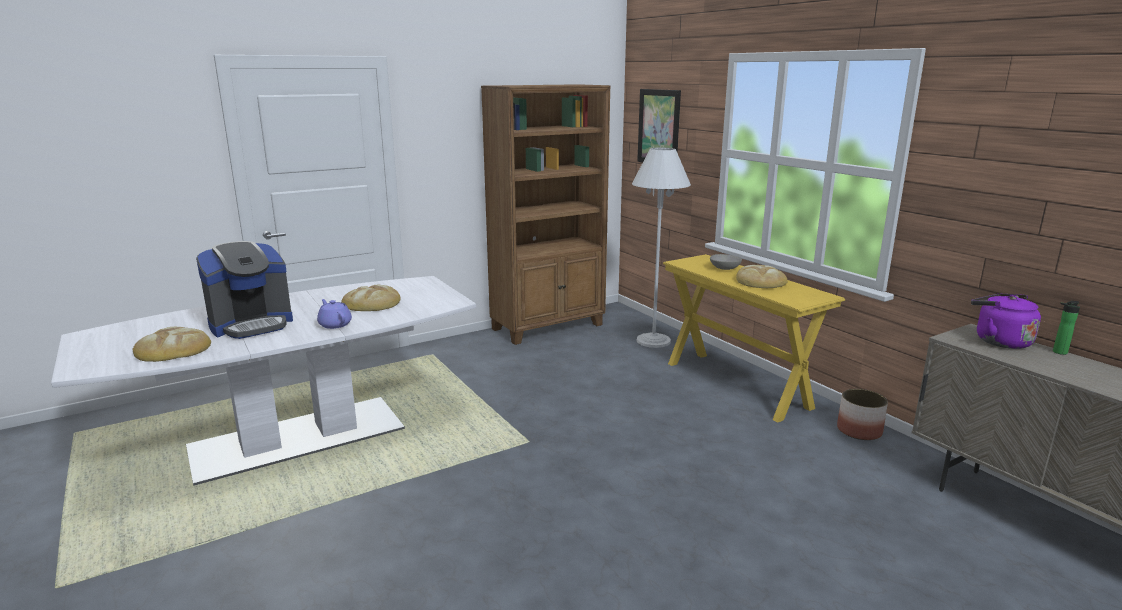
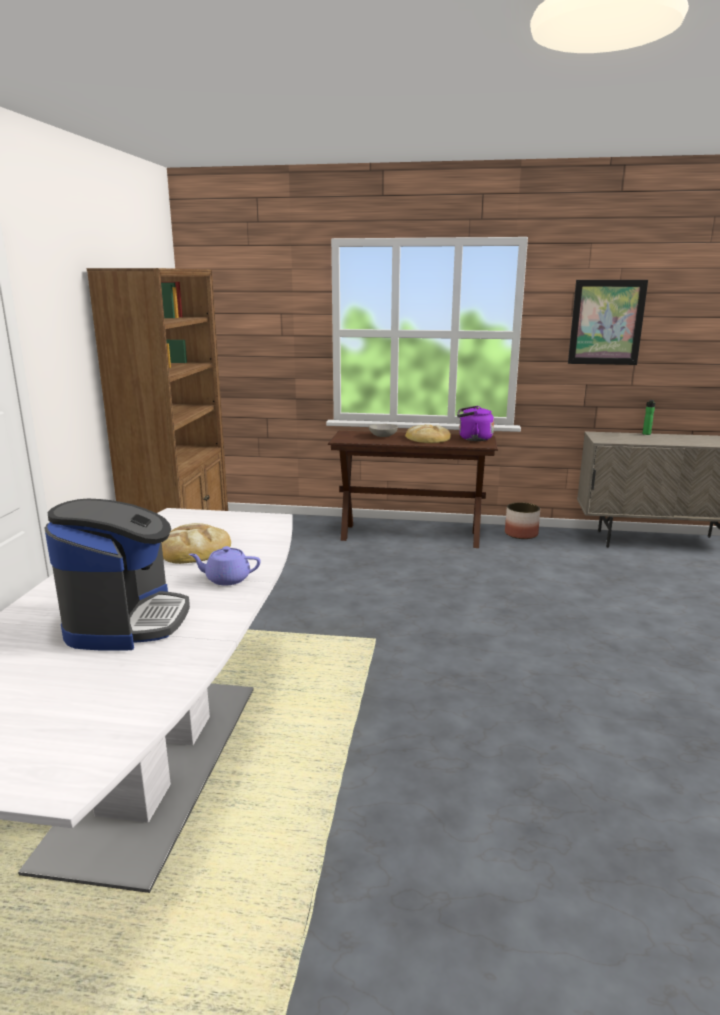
camera: 50 degrees left, 0 degrees up
(173, 350) = (120, 688): bread -> none
(653, 341) = (294, 528): white floor lamp -> none
(658, 127) = (239, 315): picture -> picture (606, 322)
(736, 384) = (410, 536): yellow console table -> brown console table
(999, 341) = (617, 436): purple kettle -> purple kettle (473, 439)

